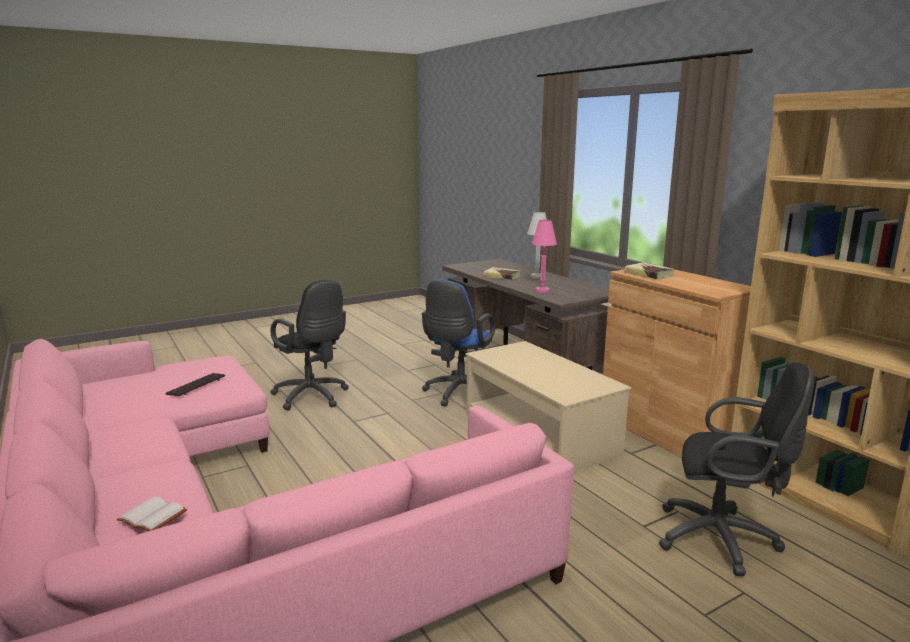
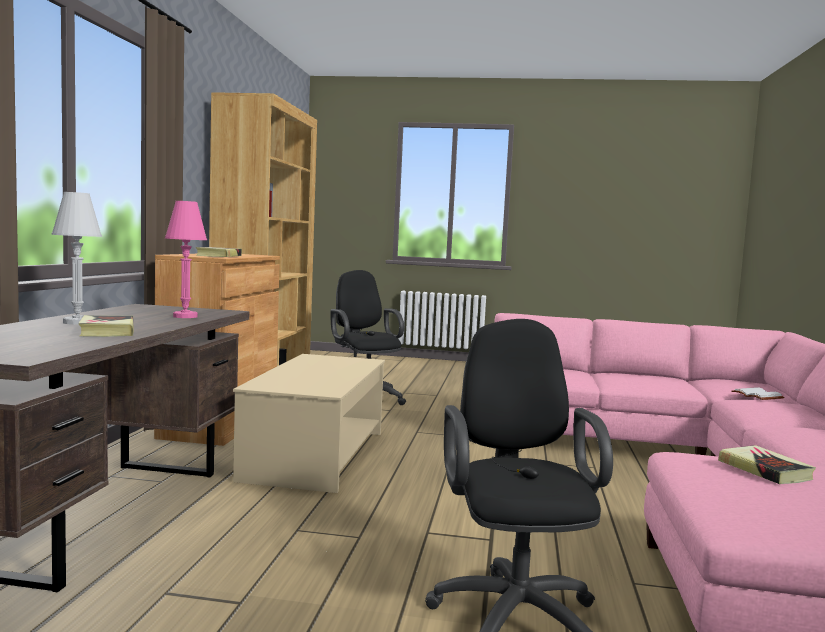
camera: 140 degrees left, 10 degrees down
(196, 386) = (764, 470): keyboard -> book
(458, 394) = (281, 519): blue office chair -> none

